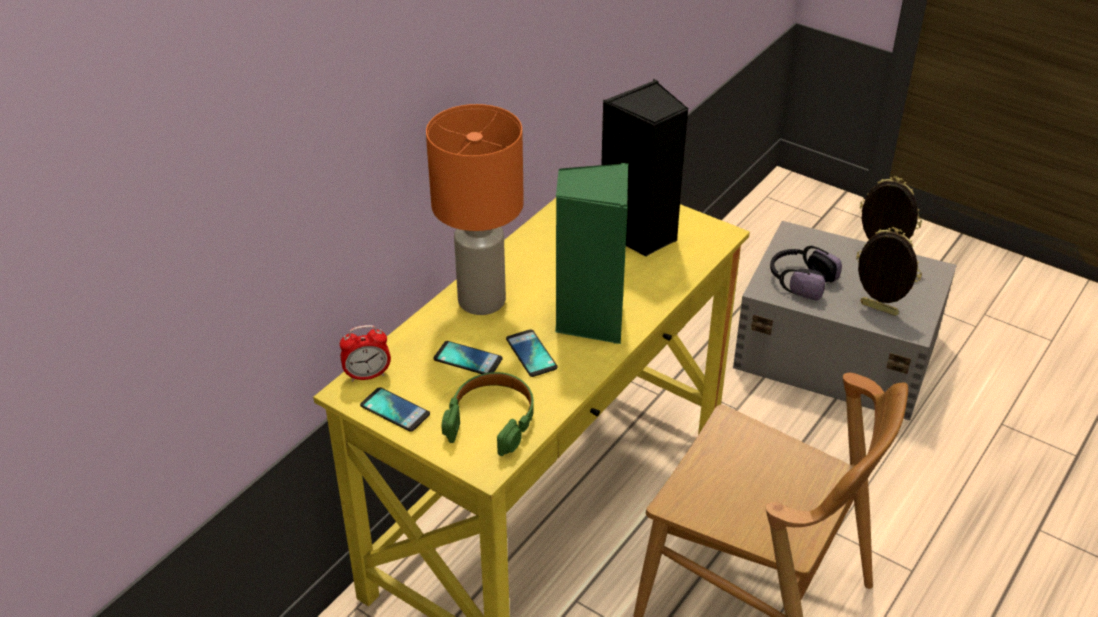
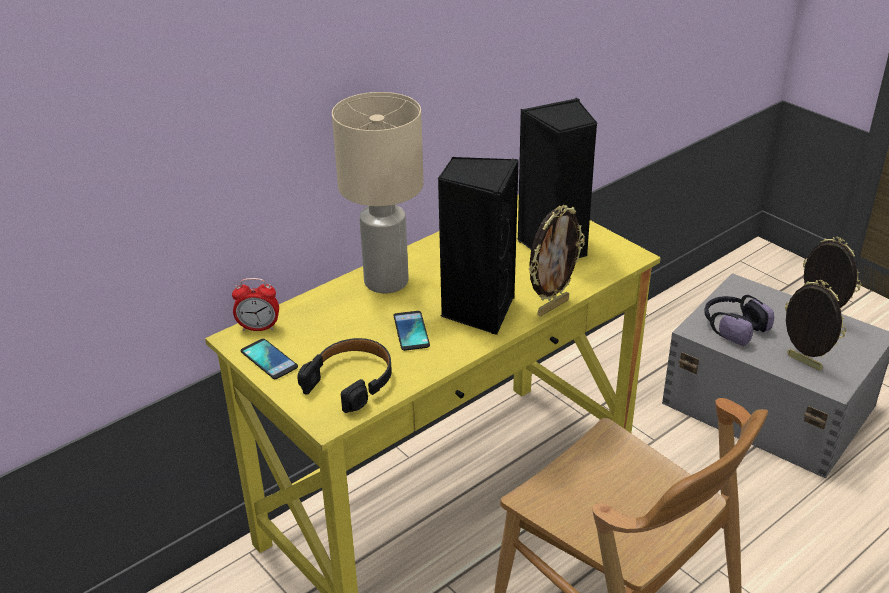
camera: 15 degrees right, 5 degrees down
(468, 359) = (352, 327): phone -> none
(483, 300) = (387, 281): orange table lamp -> beige table lamp
(492, 420) = (351, 381): green headphones -> black headphones
(589, 319) = (477, 310): green speaker -> black speaker
(663, 303) = (552, 306): none -> picture frame

